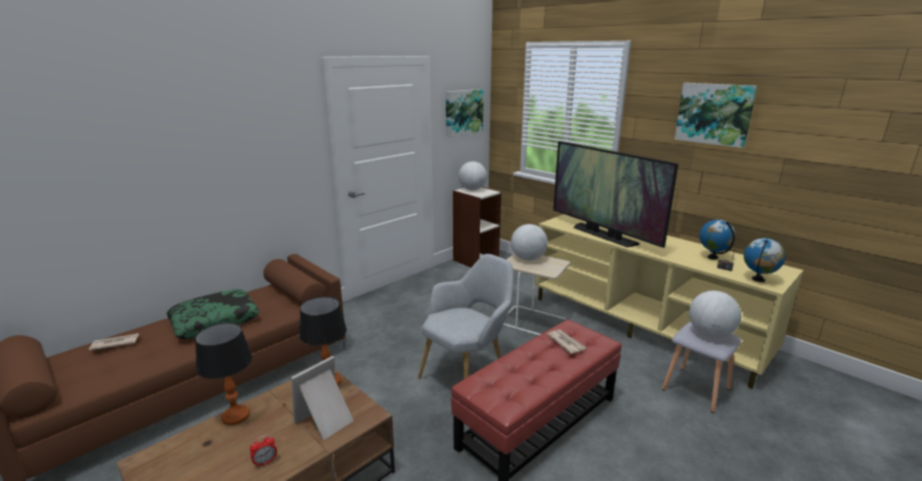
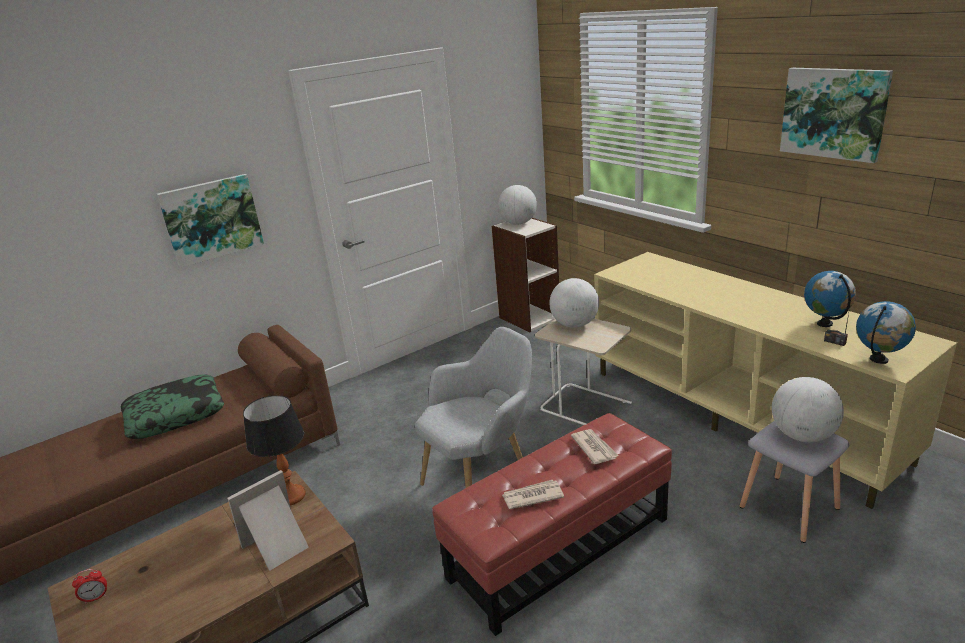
camera: 10 degrees right, 5 degrees up
(114, 343) = (63, 443): newspaper -> newspaper (532, 496)
(236, 416) = (179, 537): table lamp -> none
(265, 462) = (200, 595): alarm clock -> alarm clock (96, 598)
(463, 112) = (500, 118): picture -> picture (211, 219)
(603, 235) = (678, 291): television -> none

